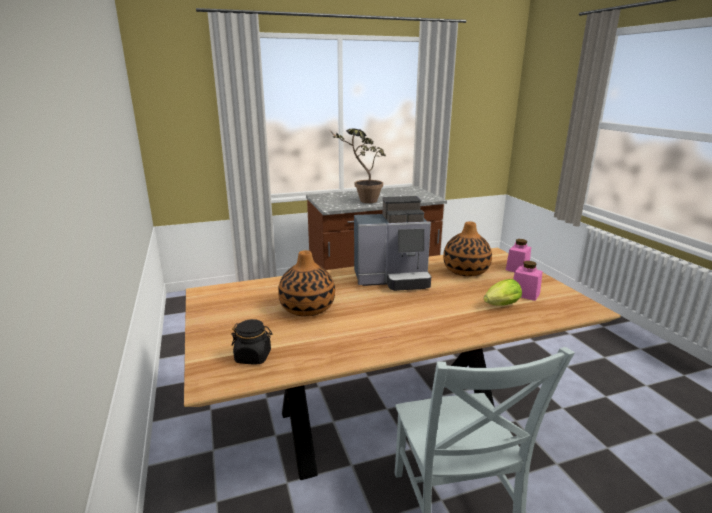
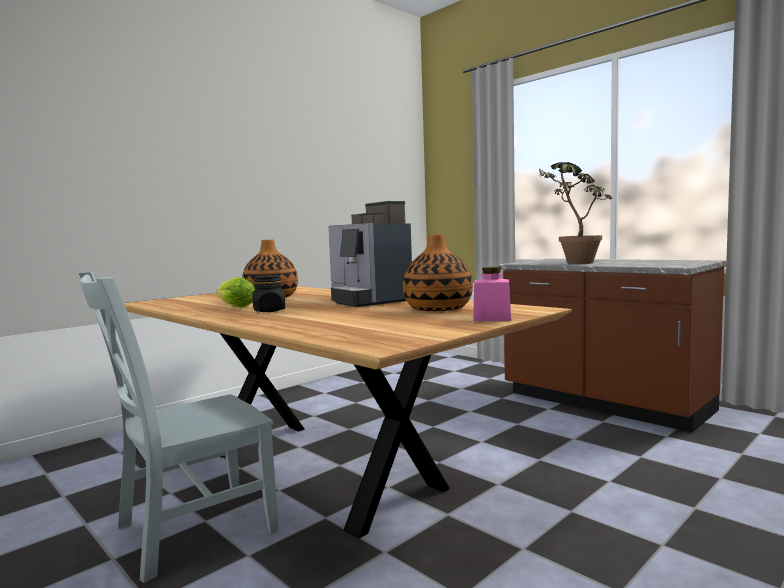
camera: 65 degrees right, 15 degrees down
(253, 357) = (180, 301): black jar -> black jar (269, 311)
(500, 306) = (339, 323): lettuce -> lettuce (234, 307)
(525, 294) = (394, 326): pink jar -> none

